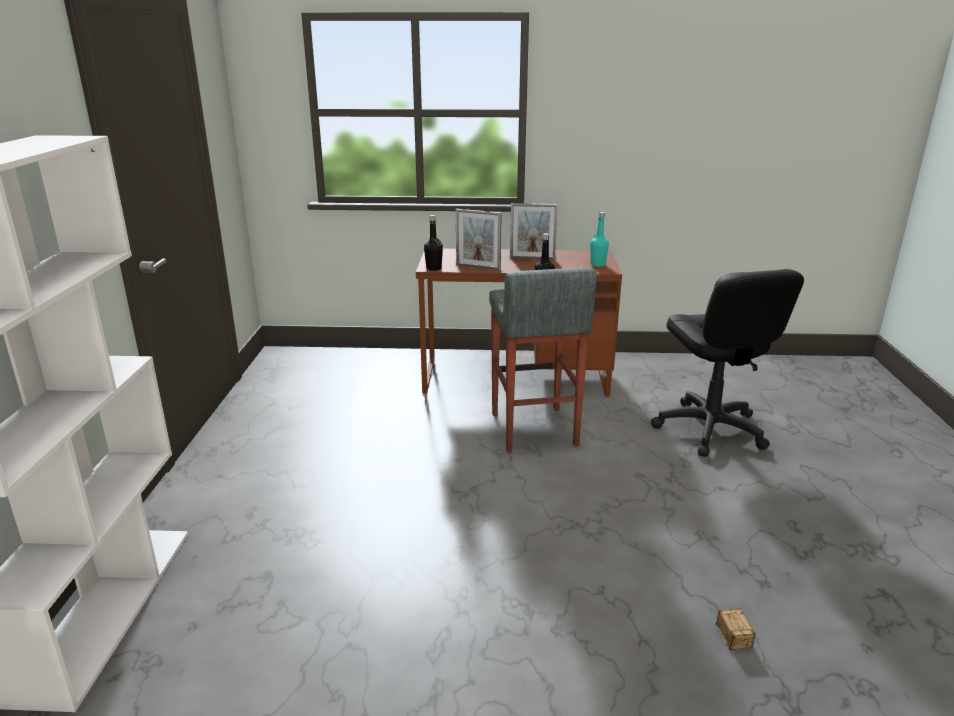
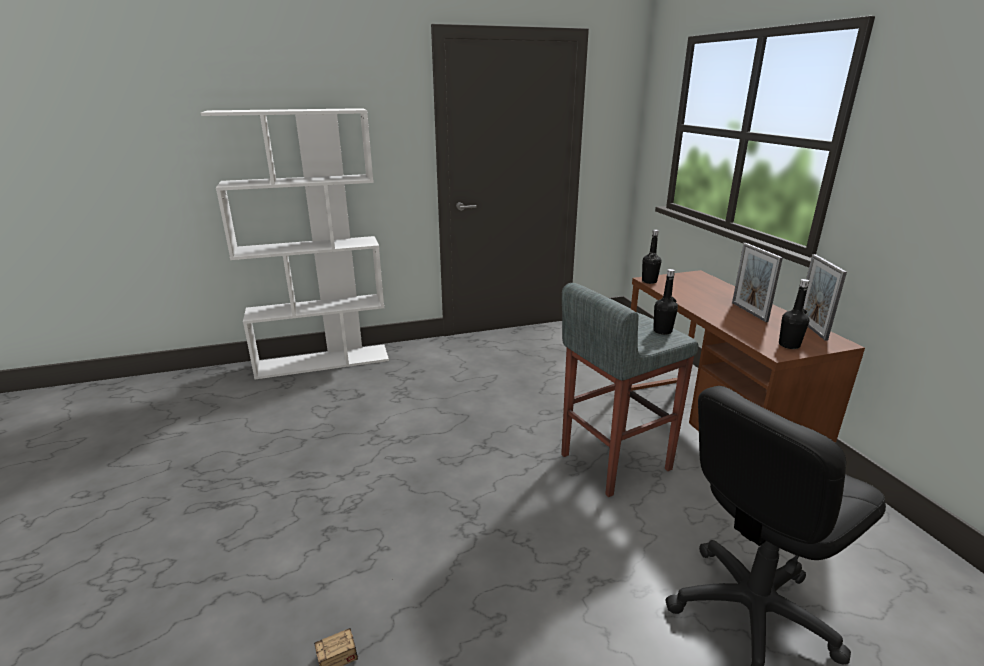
camera: 70 degrees right, 0 degrees up
(478, 267) = (680, 295): picture frame -> picture frame (811, 328)
(598, 264) = (789, 345): turquoise bottle -> black bottle

